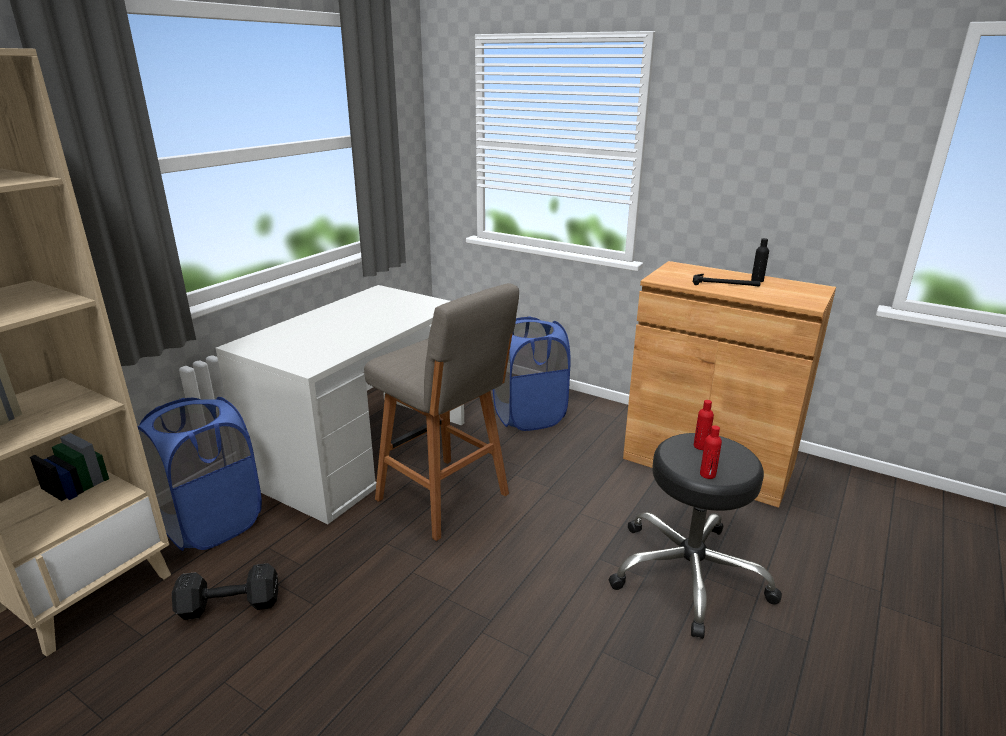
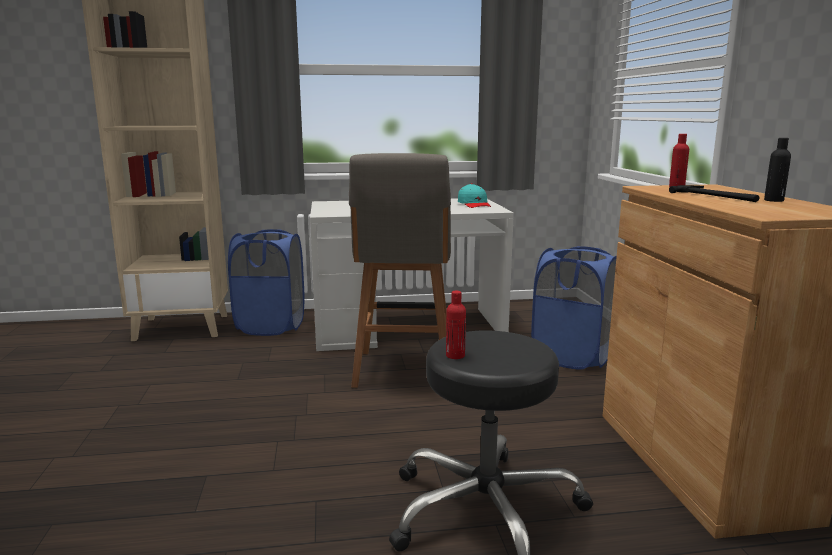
camera: 50 degrees right, 10 degrees down
(228, 605) = (210, 359): black dumbbell -> none
(401, 300) = (474, 204): none -> turquoise cap
(700, 446) = (505, 343): red bottle -> red bottle (676, 187)

